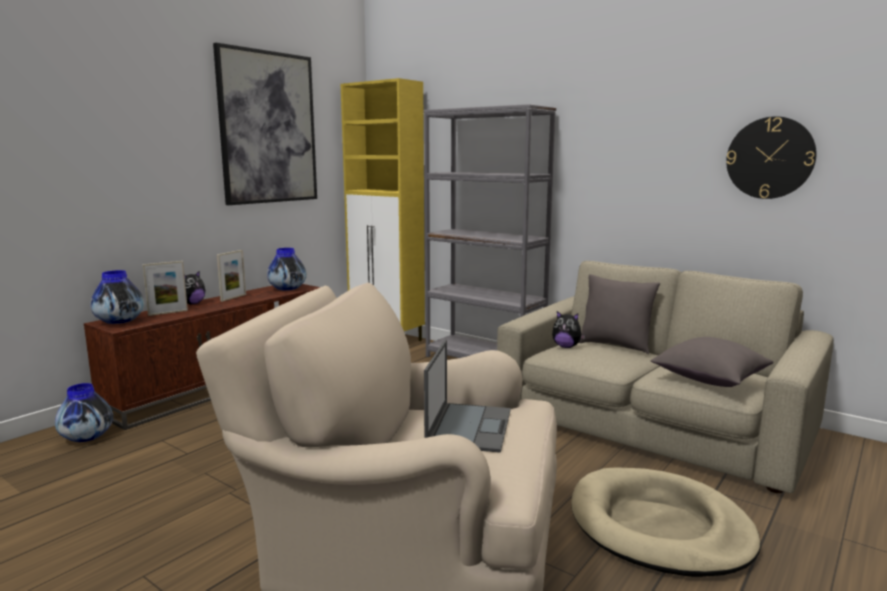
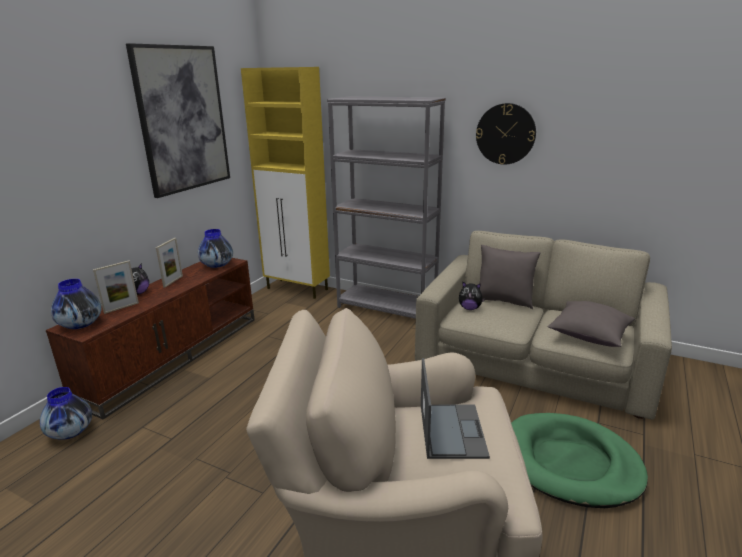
camera: 10 degrees left, 10 degrees up
(659, 527) = (570, 463): beige dog bed -> green dog bed
(770, 158) = (627, 149): wall clock -> wall clock (505, 134)

